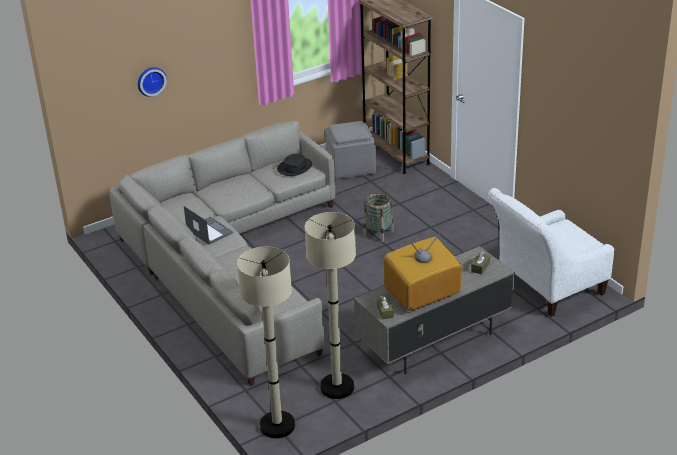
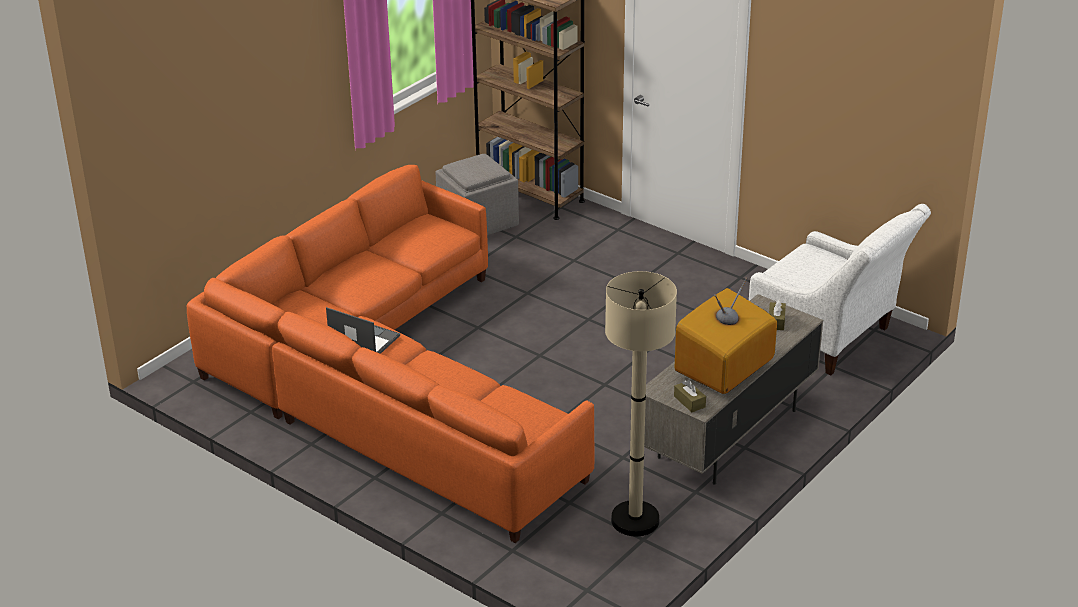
camera: 20 degrees left, 0 degrees up
(150, 80) = (219, 132): wall clock -> none
(231, 264) = (388, 384): grey sofa -> orange sofa
(277, 425) = (584, 588): beige floor lamp -> none
(294, 167) = (431, 231): black hat -> none
(378, 233) = (569, 305): basket -> none
(546, 288) = (829, 338): white armchair -> white armchair turned 90 degrees counterclockwise

